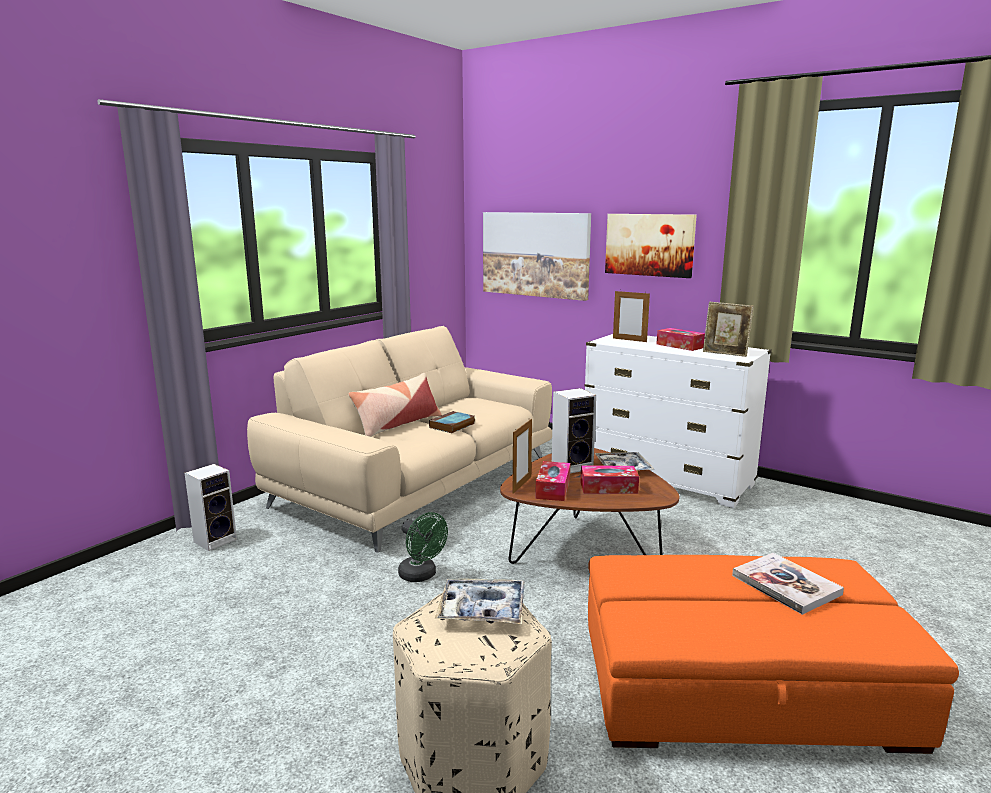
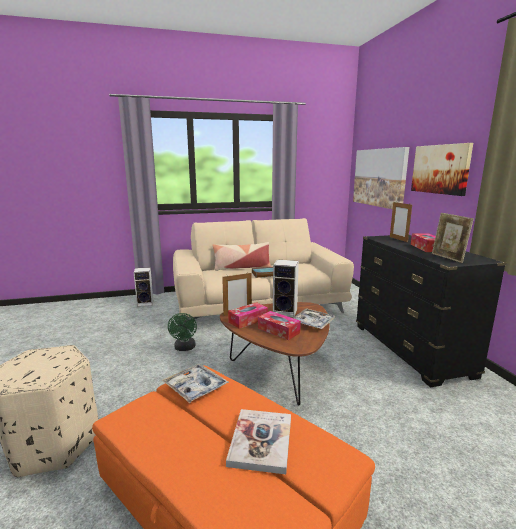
camera: 40 degrees right, 0 degrees up
(482, 609) = (60, 359): tray -> tray (195, 387)
(667, 479) = (410, 350): white dresser -> black dresser

